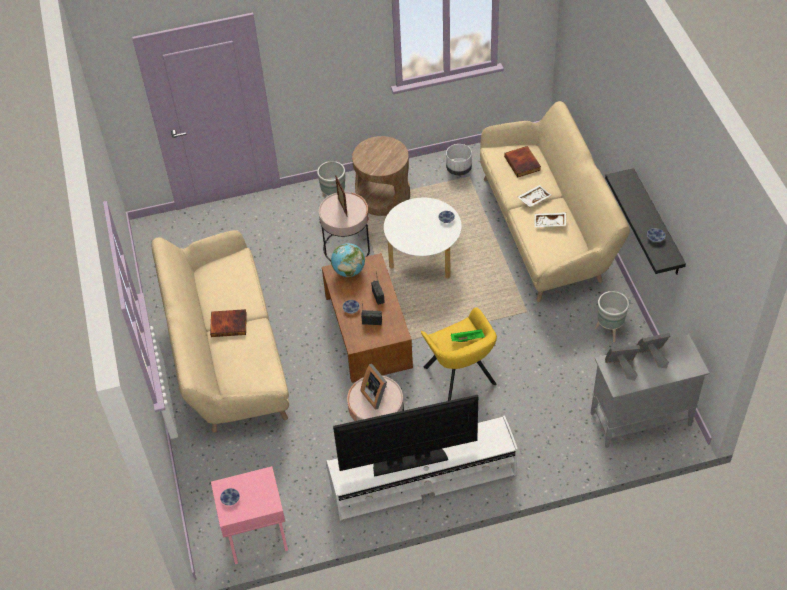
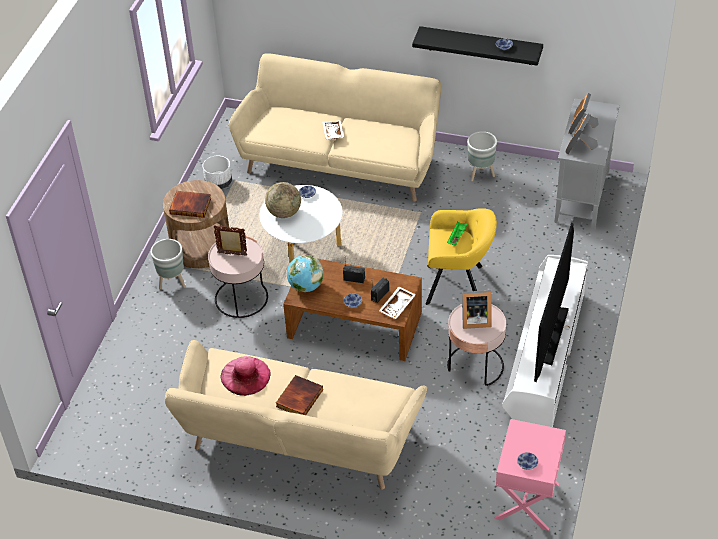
camera: 60 degrees left, 5 degrees down
(231, 281) = (245, 375): none -> pink hat
(414, 215) = (284, 212): none -> globe
(523, 163) = (286, 121): book -> book (191, 205)
(550, 223) = (369, 136): white tray -> white tray (398, 306)

